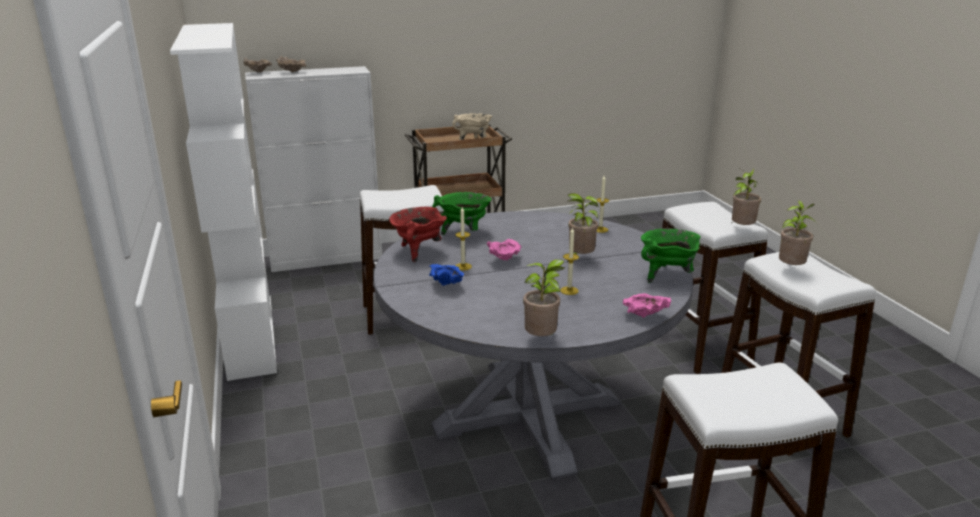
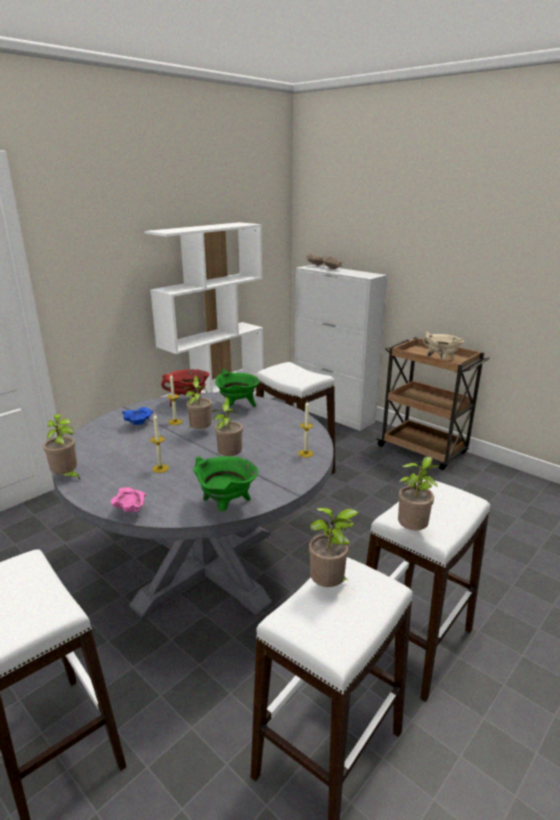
camera: 60 degrees right, 0 degrees up
(504, 260) = (199, 432): pink bowl -> potted plant

